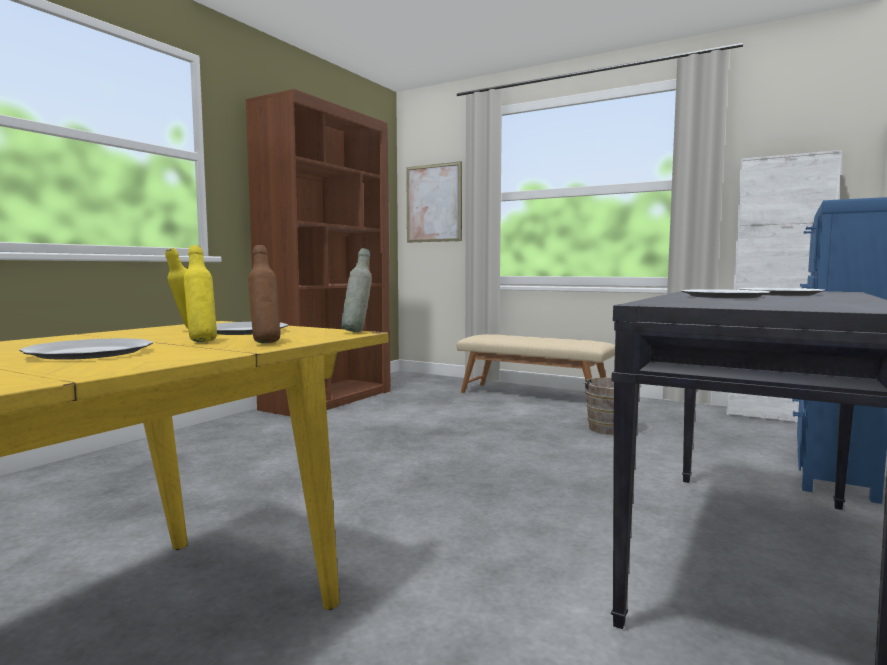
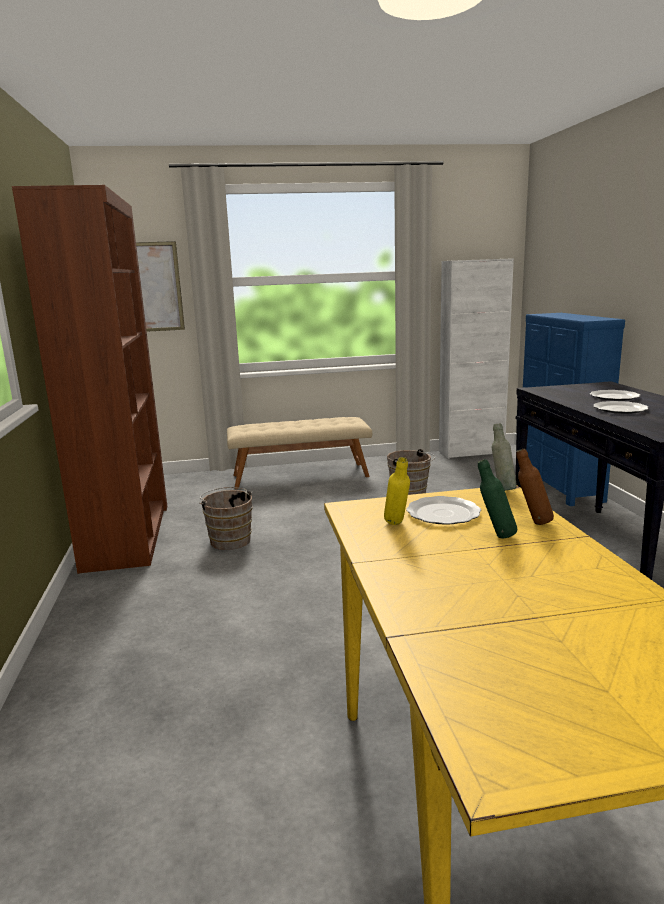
camera: 40 degrees left, 10 degrees up
(88, 353) = (524, 577): plate -> none
(201, 341) = (495, 536): yellow bottle -> green bottle
(380, 419) = (229, 540): none -> brown bucket

